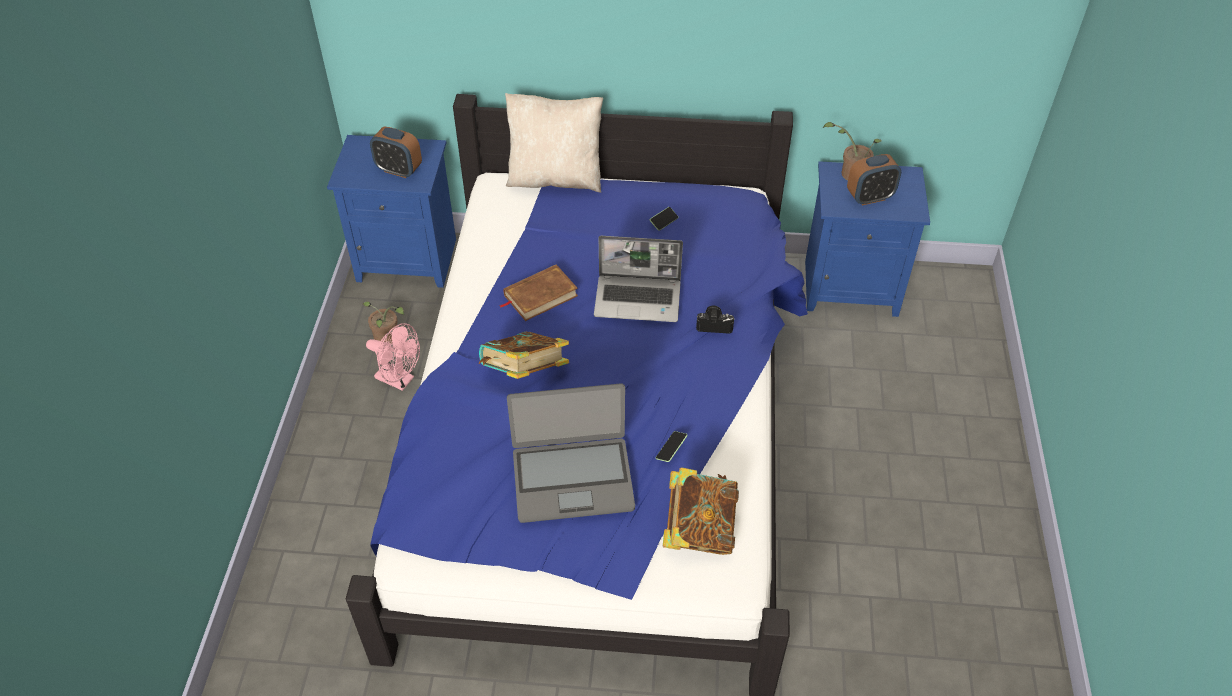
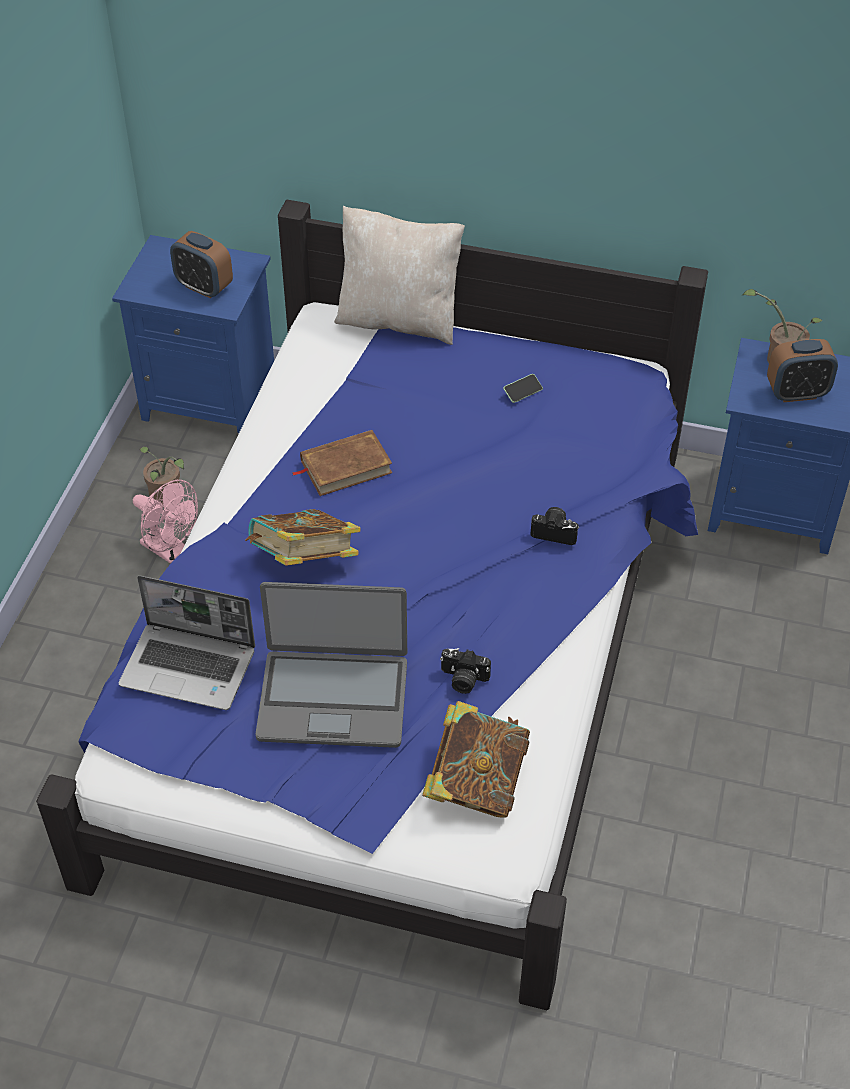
camera: 10 degrees right, 0 degrees up
(639, 299) = (467, 487): laptop -> laptop (190, 667)
(671, 449) = (463, 680): phone -> camera

